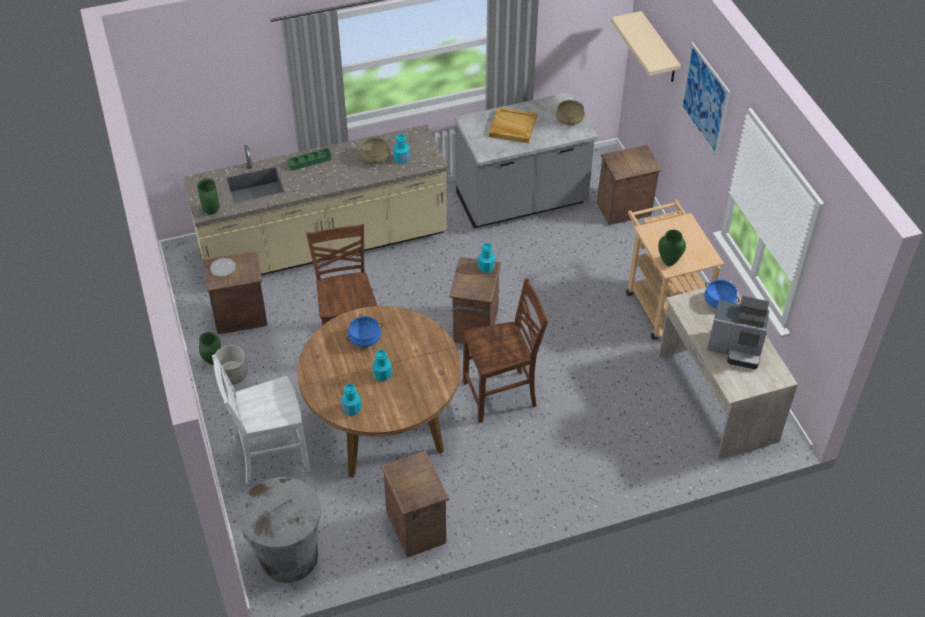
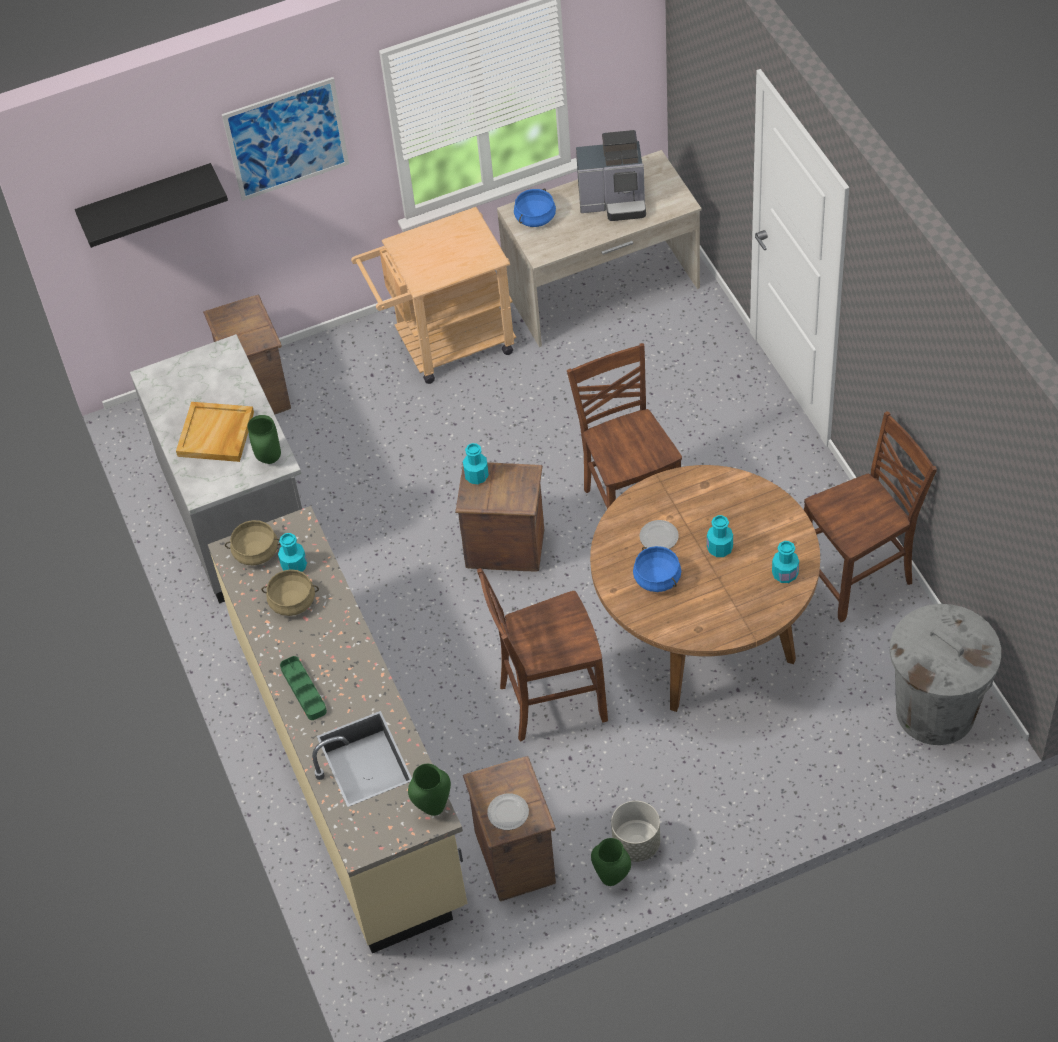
camera: 90 degrees left, 5 degrees up
(271, 457) = (778, 763): white chair -> none
(399, 343) = (659, 537): none -> plate
(416, 527) = (859, 577): crate -> brown chair
(569, 119) = (198, 368): beige cooking pot -> beige cooking pot (256, 552)
(659, 48) = (147, 200): beige shelf -> black shelf
(668, 263) = (482, 258): green vase -> green vase (270, 459)
(736, 349) = (614, 202): coffee machine -> coffee machine turned 75 degrees clockwise

